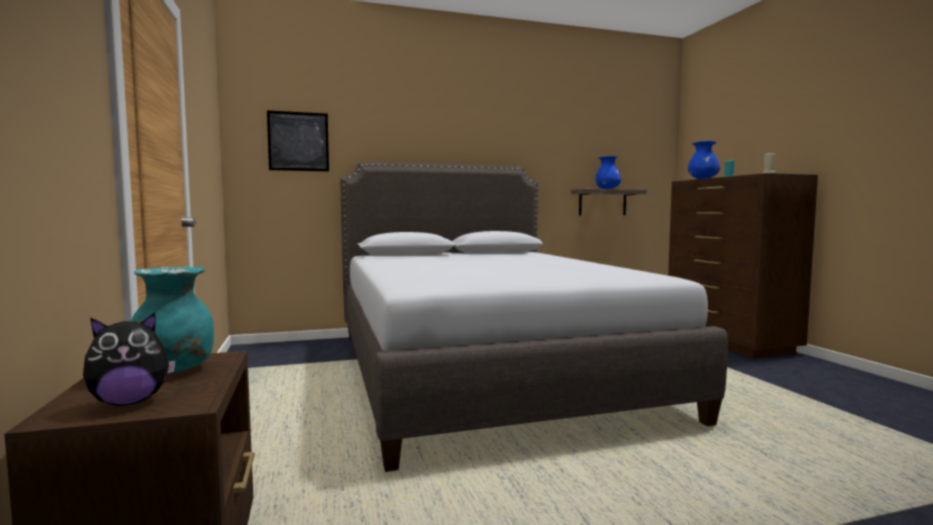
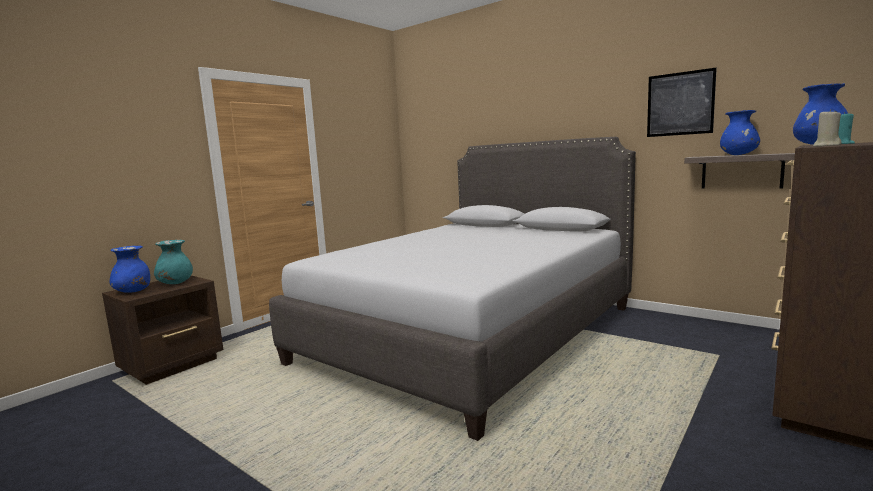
camera: 55 degrees right, 5 degrees up
(130, 402) = (133, 291): plush toy -> blue vase
(298, 141) = (438, 133): picture -> picture (680, 104)

